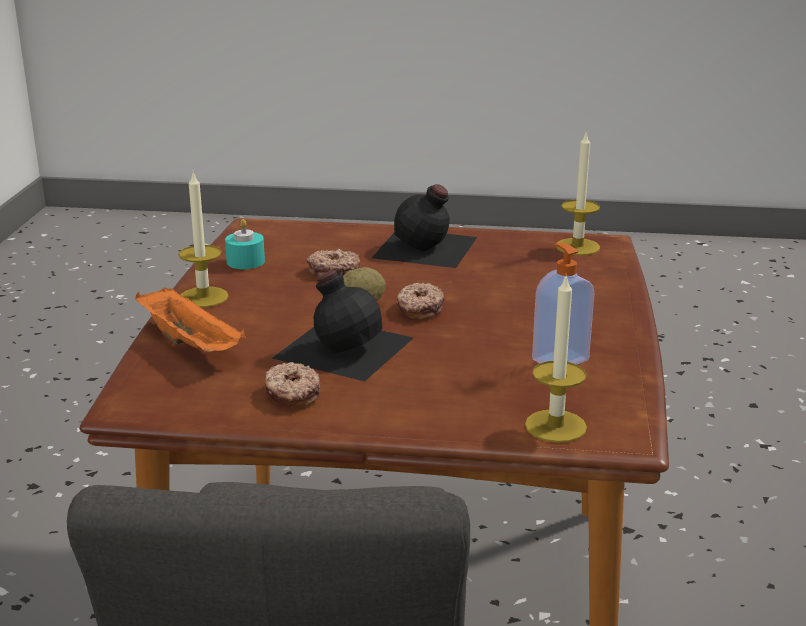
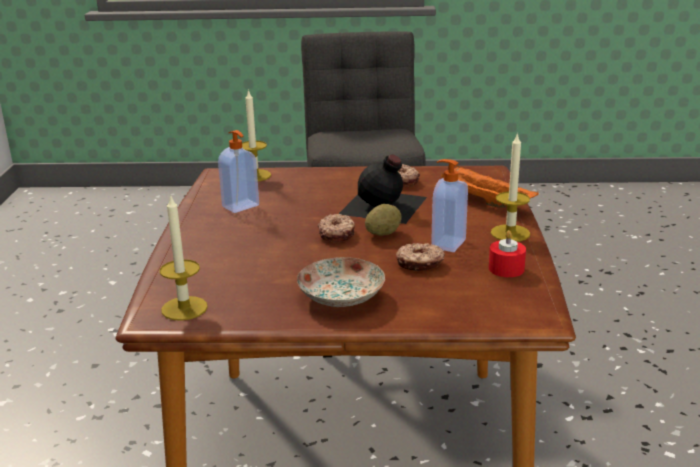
camera: 175 degrees right, 0 degrees up
(245, 261) = (506, 269): turquoise candle -> red candle
(289, 289) = (447, 243): none -> soap dispenser
(426, 248) = (340, 297): black bottle -> plate

